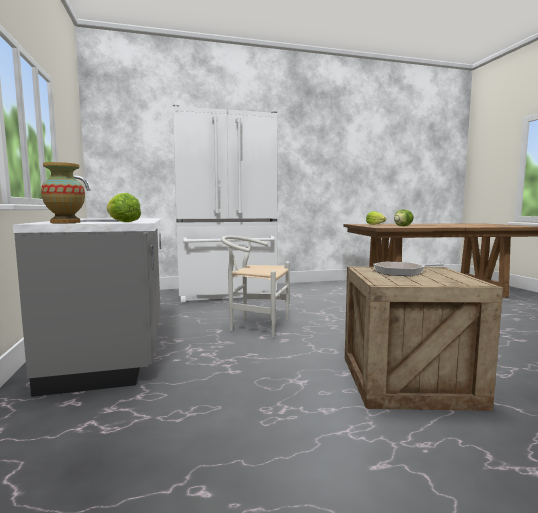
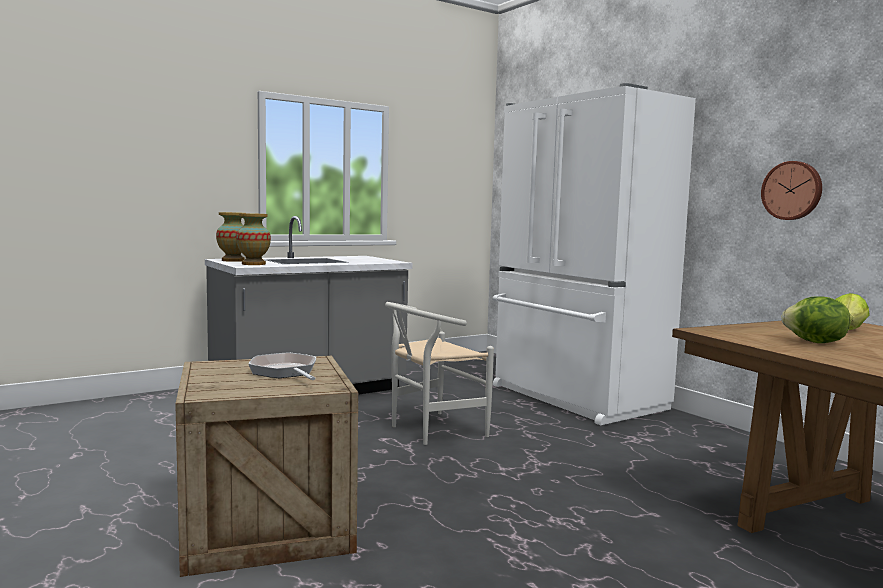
camera: 70 degrees right, 0 degrees up
(122, 222) = (253, 264): lettuce -> vase
(255, 325) = (430, 430): white chair -> white chair turned 120 degrees counterclockwise
(309, 174) = (792, 190): none -> wall clock

